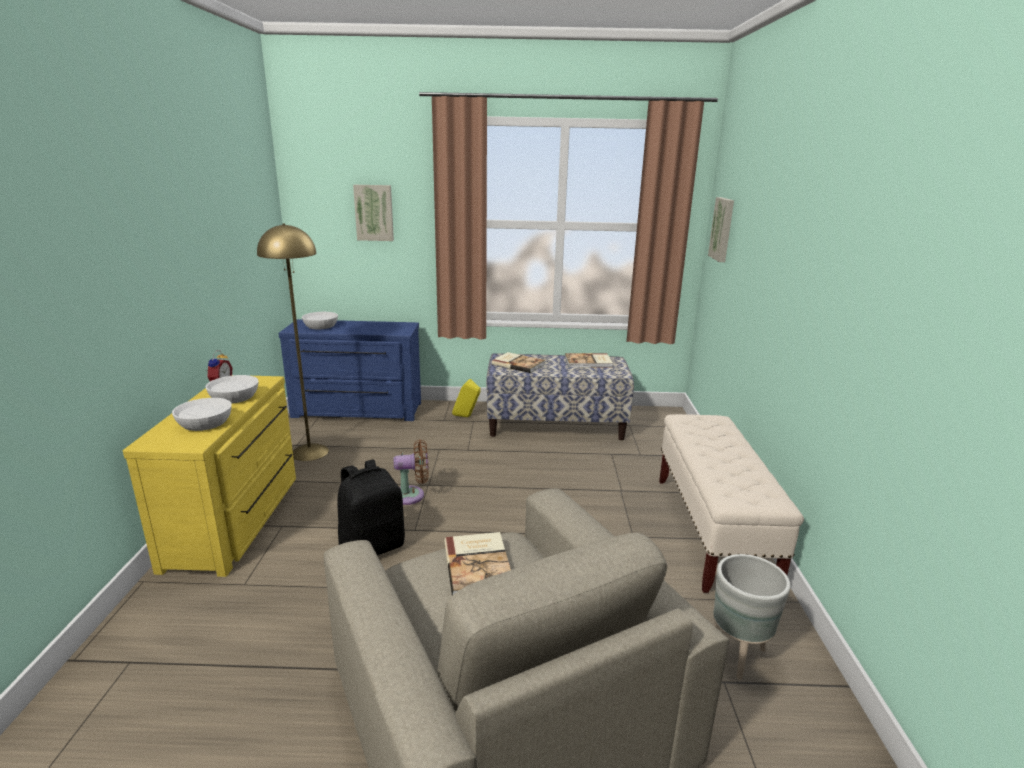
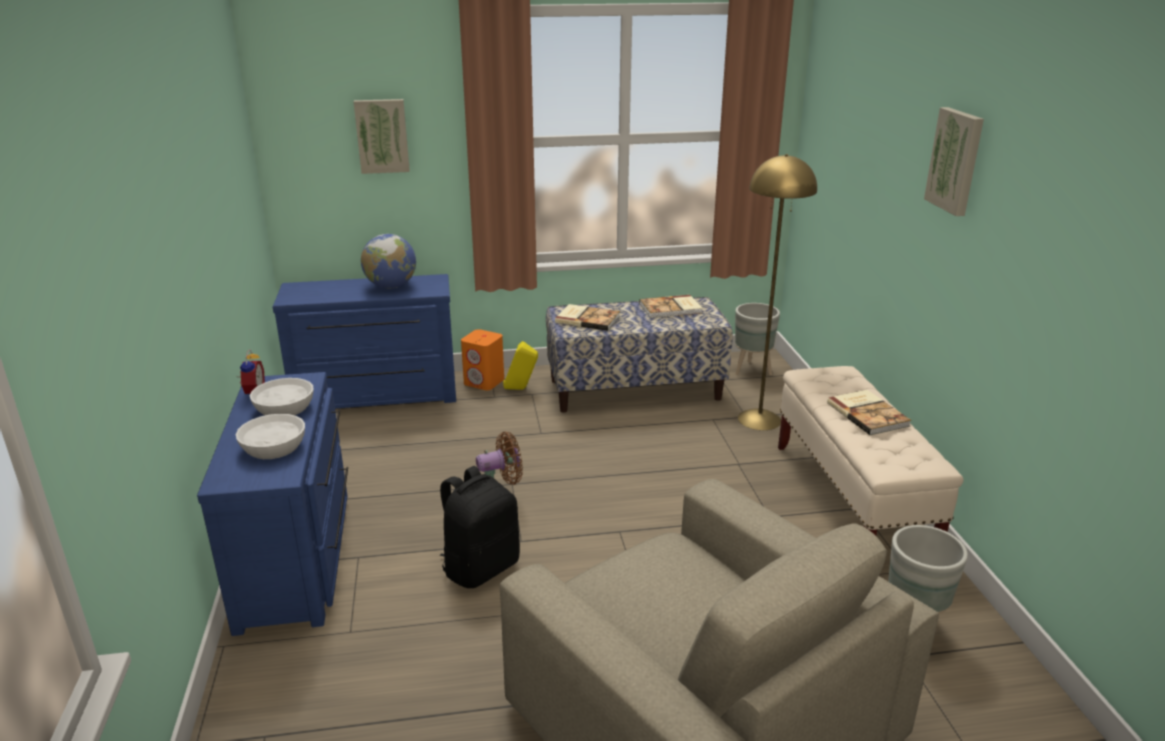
camera: 10 degrees left, 5 degrees up
(238, 519) = (299, 556): yellow dresser -> blue dresser
(310, 452) = (343, 458): yellow floor lamp -> yellow floor lamp (759, 419)
(321, 326) = (324, 291): white bowl -> none
(371, 327) = (391, 286): none -> globe
(441, 409) = (484, 382): none -> orange speaker
(479, 565) = (657, 574): book -> book (868, 414)
(657, 420) = (752, 370): none -> grey planter
(723, 229) = (826, 139): picture -> picture (956, 161)

